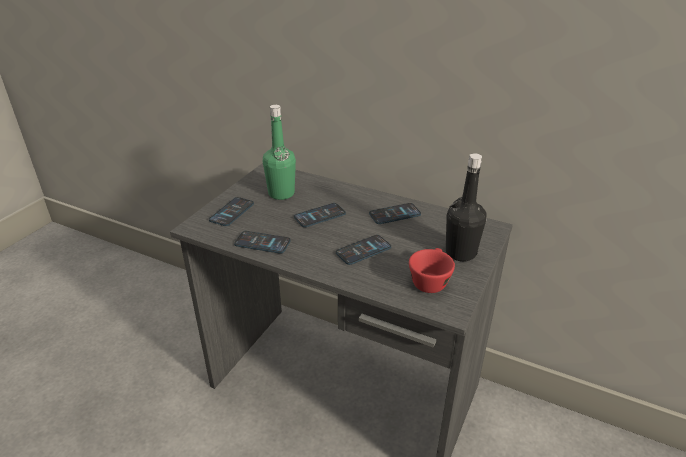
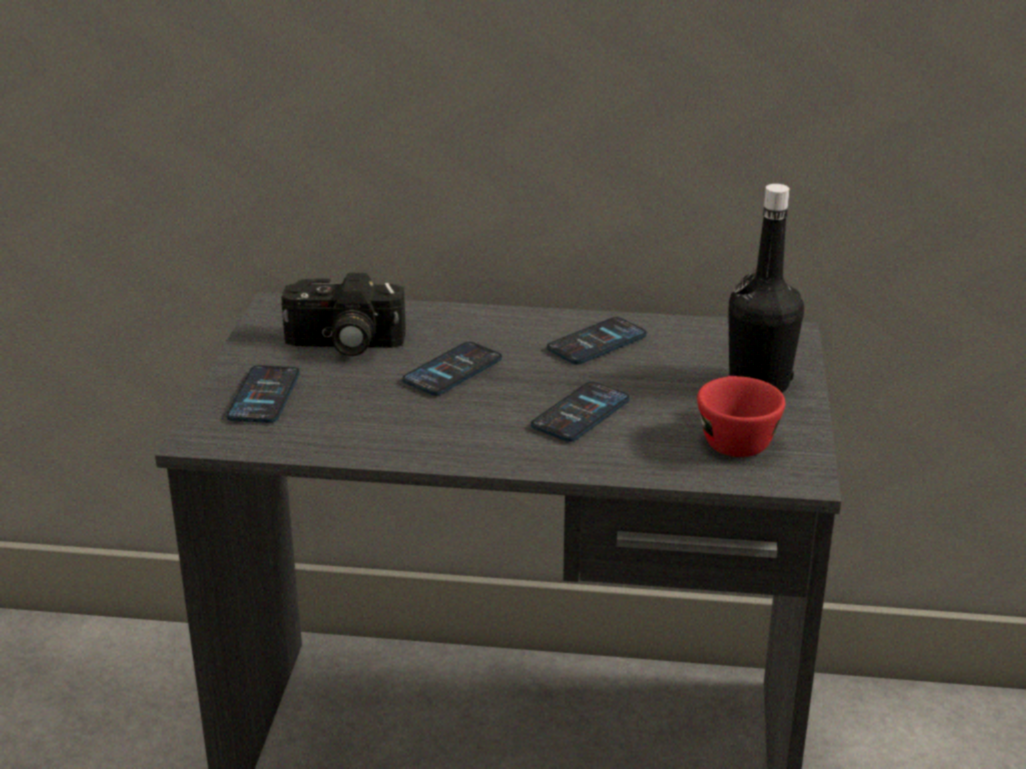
camera: 20 degrees left, 5 degrees down
(262, 243) = (373, 438): phone -> none
(281, 193) = (343, 345): green bottle -> camera

